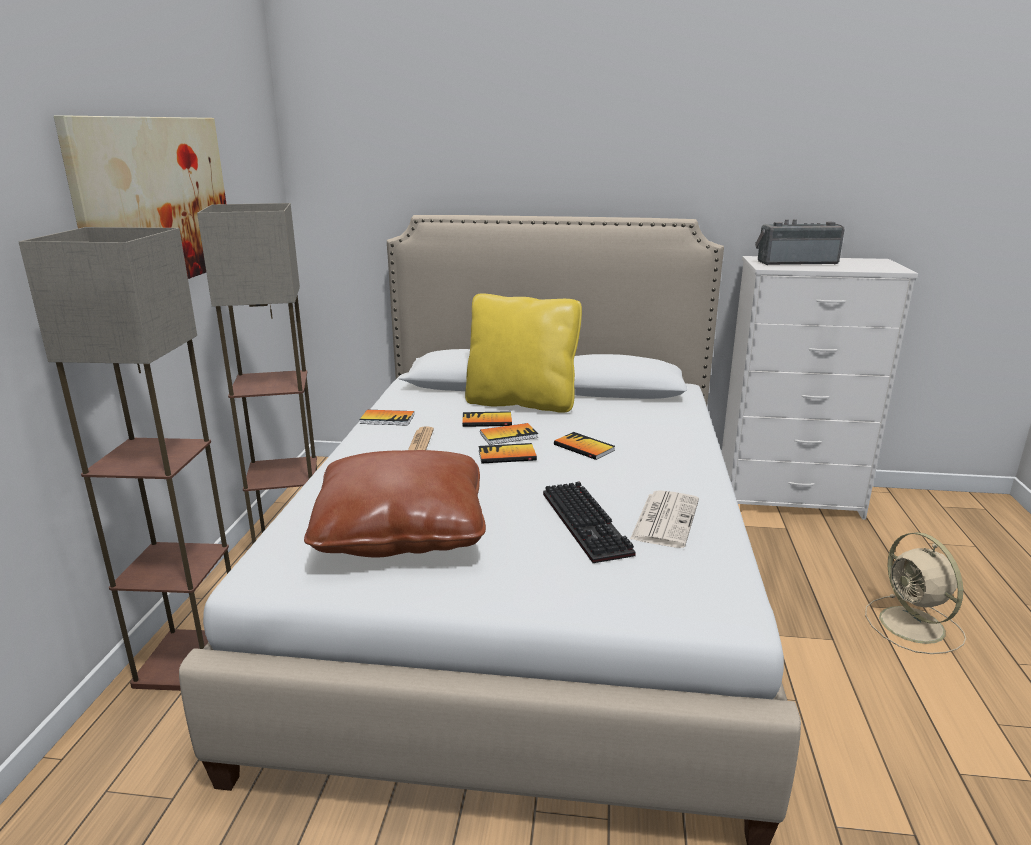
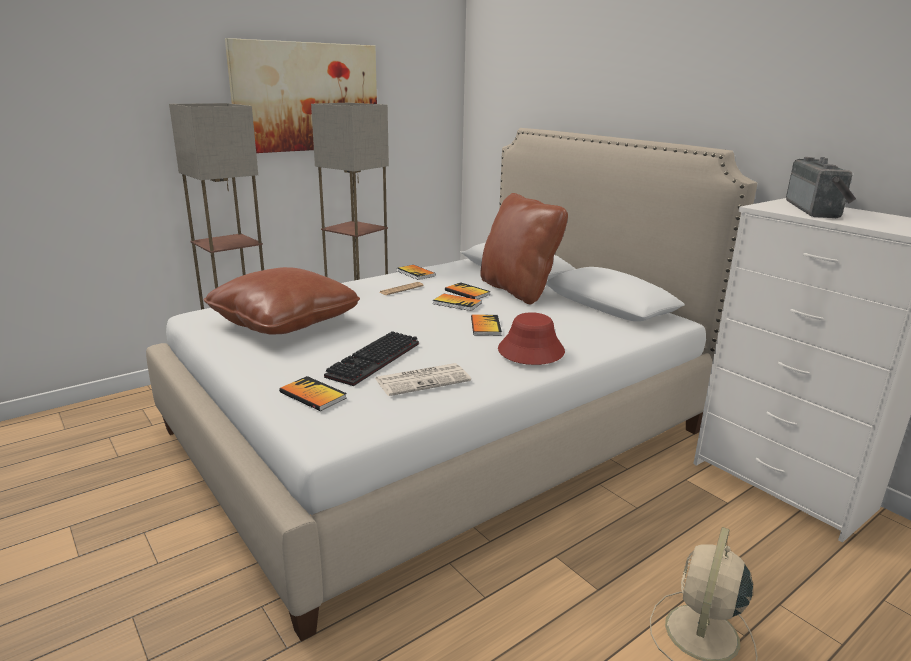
camera: 45 degrees right, 0 degrees up
(507, 455) = (426, 312): book -> book (313, 395)
(521, 402) = (518, 290): yellow pillow -> brown pillow
(666, 454) = (530, 351): none -> red hat
(795, 262) = (817, 210): radio -> radio turned 60 degrees clockwise

